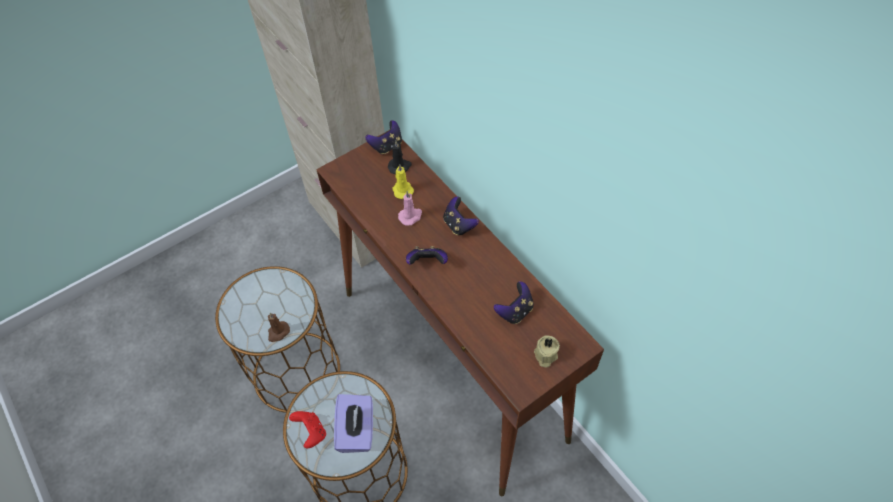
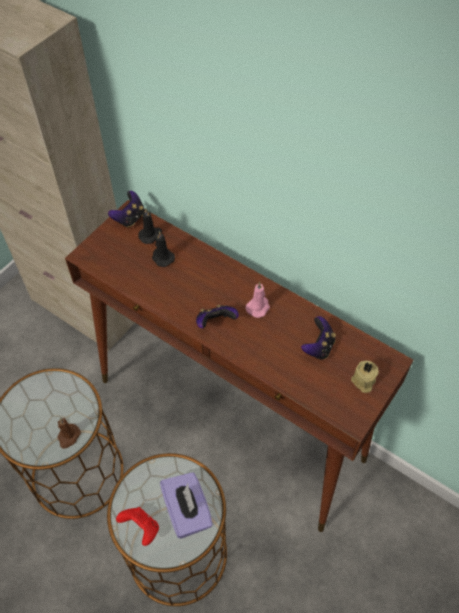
camera: 20 degrees left, 0 degrees up
(402, 190) = (162, 257): yellow candle -> black candle
(410, 216) = (181, 281): pink candle -> pink candle (258, 307)
(459, 225) = (232, 278): game controller -> none

